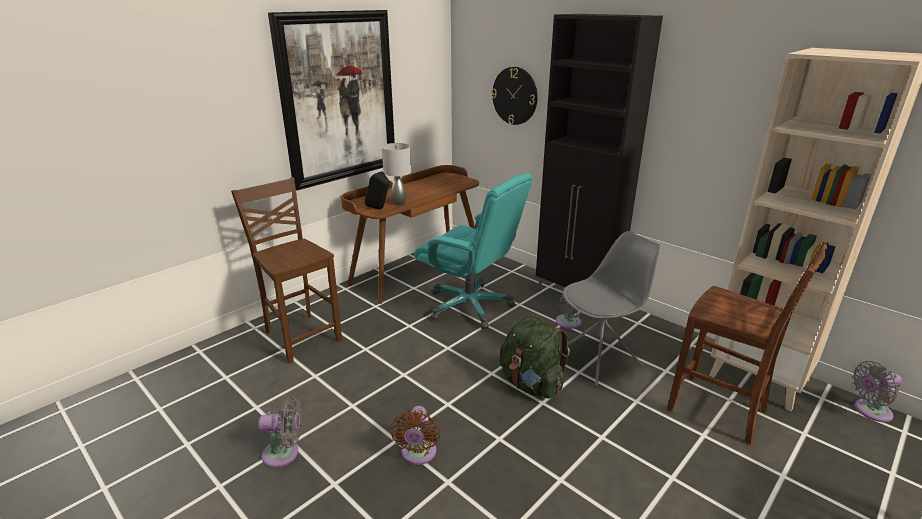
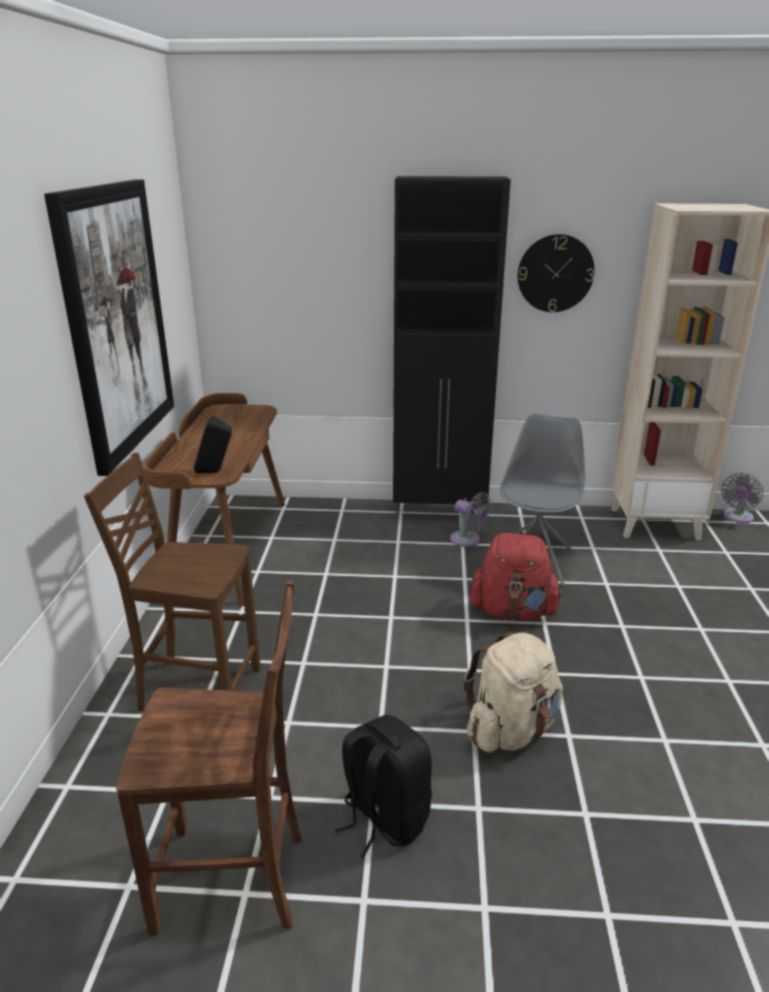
camera: 40 degrees left, 0 degrees up
(284, 453) = (383, 818): grey fan -> black backpack
(399, 203) = (226, 457): grey table lamp -> none
(418, 454) = (511, 730): brown fan -> beige backpack
(470, 306) = (352, 564): turquoise office chair -> none
(515, 96) = (308, 284): wall clock -> wall clock (555, 273)
(531, 384) = (513, 611): green backpack -> red backpack
(719, 410) = (664, 562): brown chair -> brown chair (234, 882)

